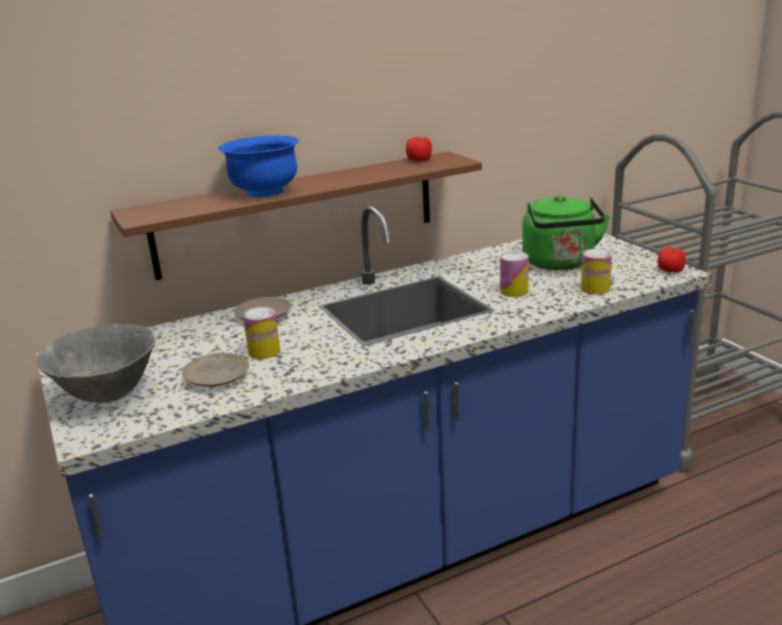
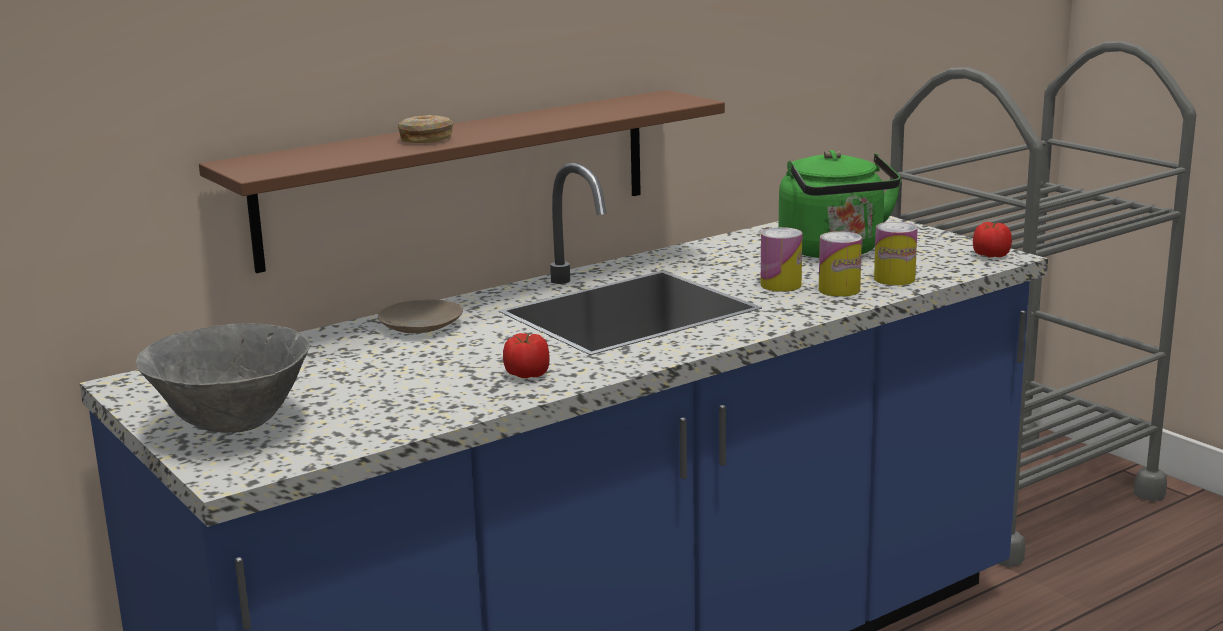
camera: 10 degrees left, 5 degrees down
(217, 377) = (389, 398): beige plate -> none
(264, 192) = (426, 139): blue bowl -> donut
(264, 351) = (445, 366): can -> can (839, 290)
(419, 160) = (631, 100): tomato -> tomato (526, 375)

